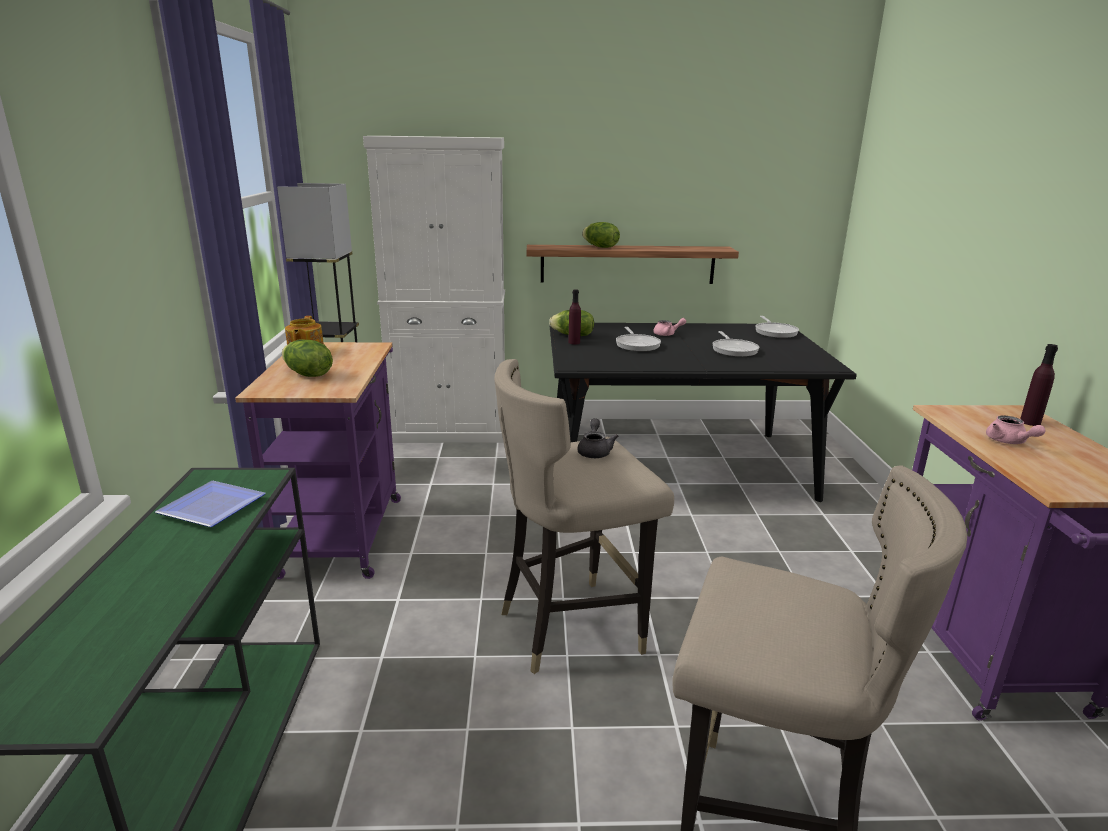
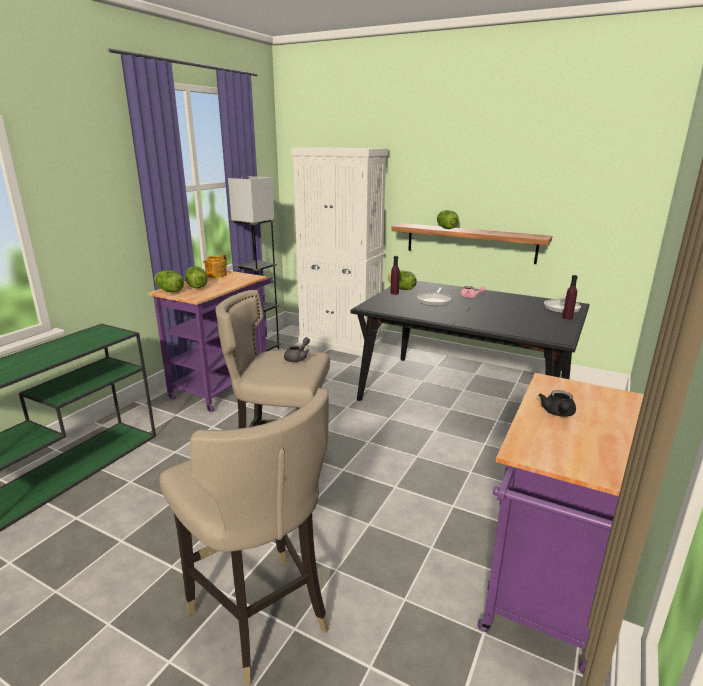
camera: 30 degrees right, 0 degrees up
(212, 505) = (82, 341): plate -> none
(273, 389) = (169, 291): none -> lettuce
(734, 350) = (501, 315): frying pan -> none
(1009, 442) = (558, 413): pink teapot -> black teapot
(1030, 422) = (614, 405): purple bottle -> purple bottle (567, 317)

